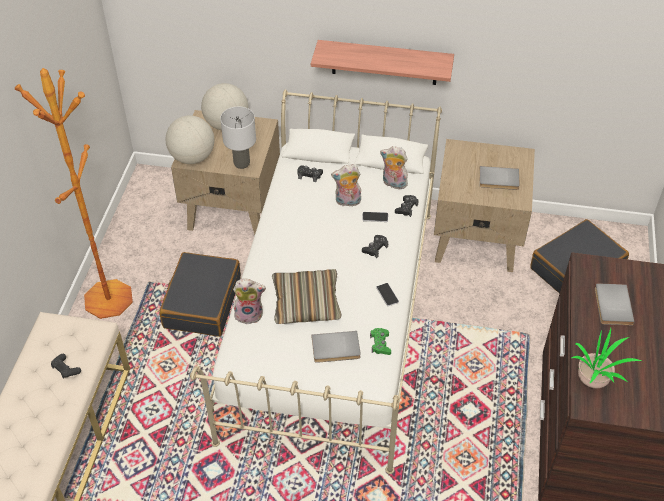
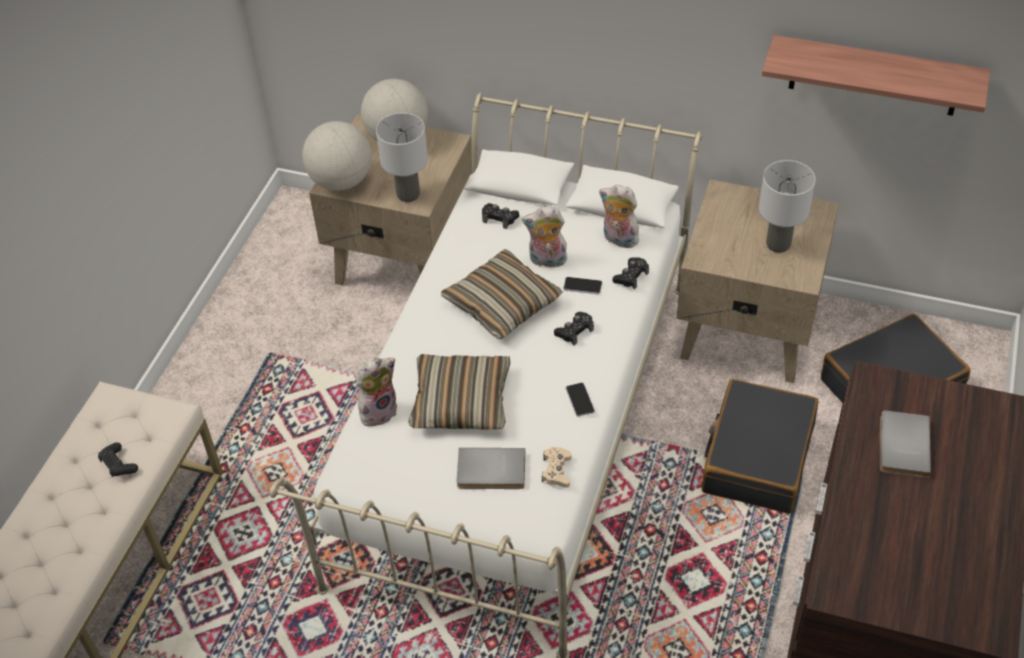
camera: 10 degrees right, 0 degrees up
(108, 298) = (210, 371): orange clothes rack -> none
(202, 302) = (338, 388): black suitcase -> black suitcase (757, 457)
(249, 314) = (378, 410): plush toy -> plush toy turned 45 degrees counterclockwise
(322, 233) = (502, 304): none -> pillow
(380, 344) = (556, 471): green game controller -> beige game controller
(384, 62) = (620, 62): shelf -> shelf (874, 76)
(498, 180) = (776, 246): grey book -> white table lamp
(594, 381) = (854, 556): potted plant -> none

